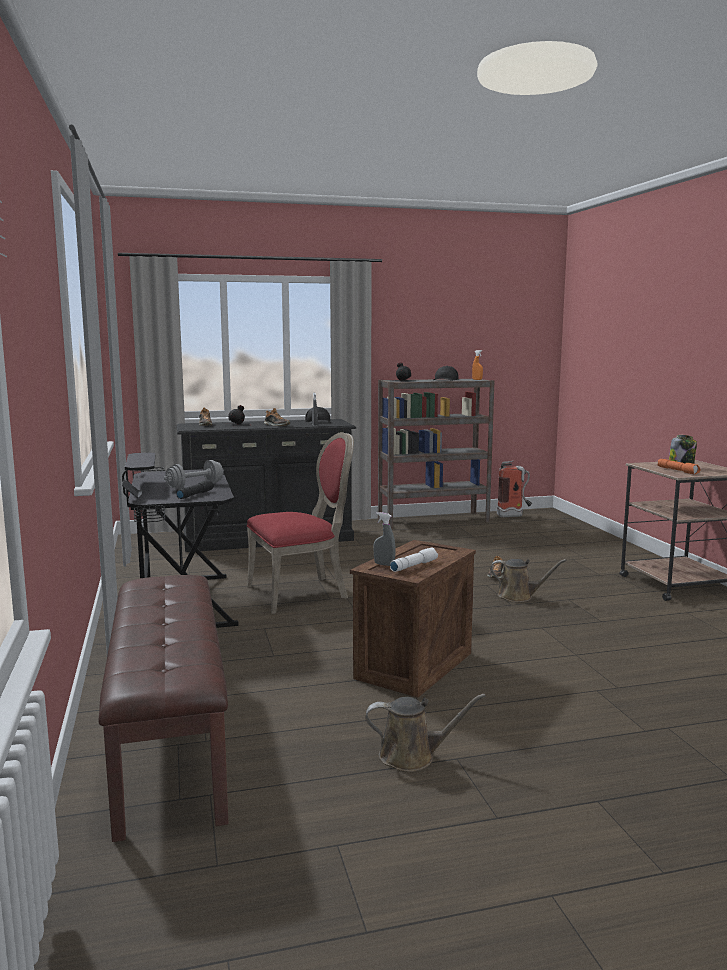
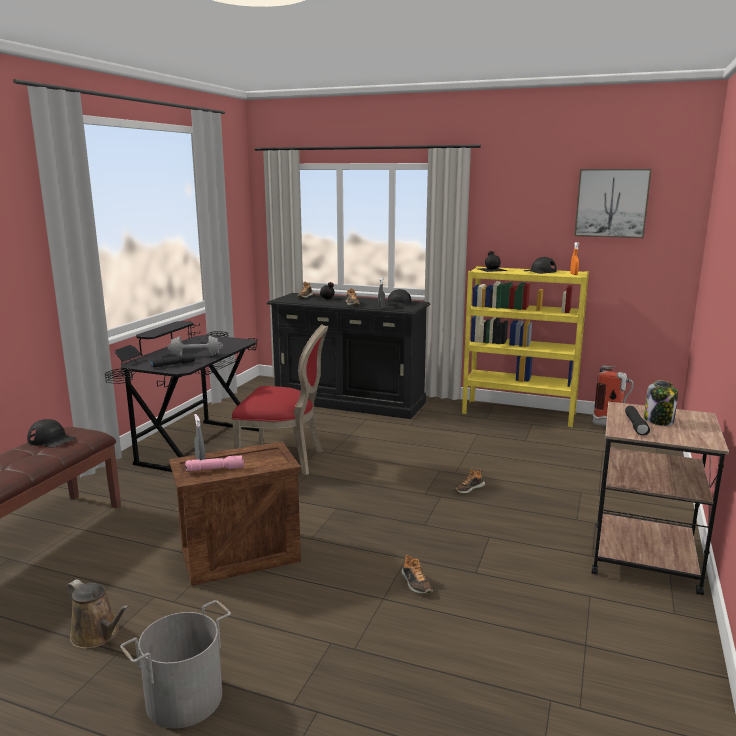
camera: 35 degrees right, 5 degrees up
(154, 590) = (52, 440): none -> black cap
(413, 566) = (215, 469): white flashlight -> pink flashlight
(433, 520) = (518, 413): grey bookcase -> yellow bookcase
(492, 316) = (611, 203): none -> picture
(518, 596) = (446, 518): brown watering can -> none
(570, 760) = (183, 698): none -> grey bucket
(578, 639) = (415, 583): none -> shoe
(678, 471) = (636, 426): orange flashlight -> black flashlight

